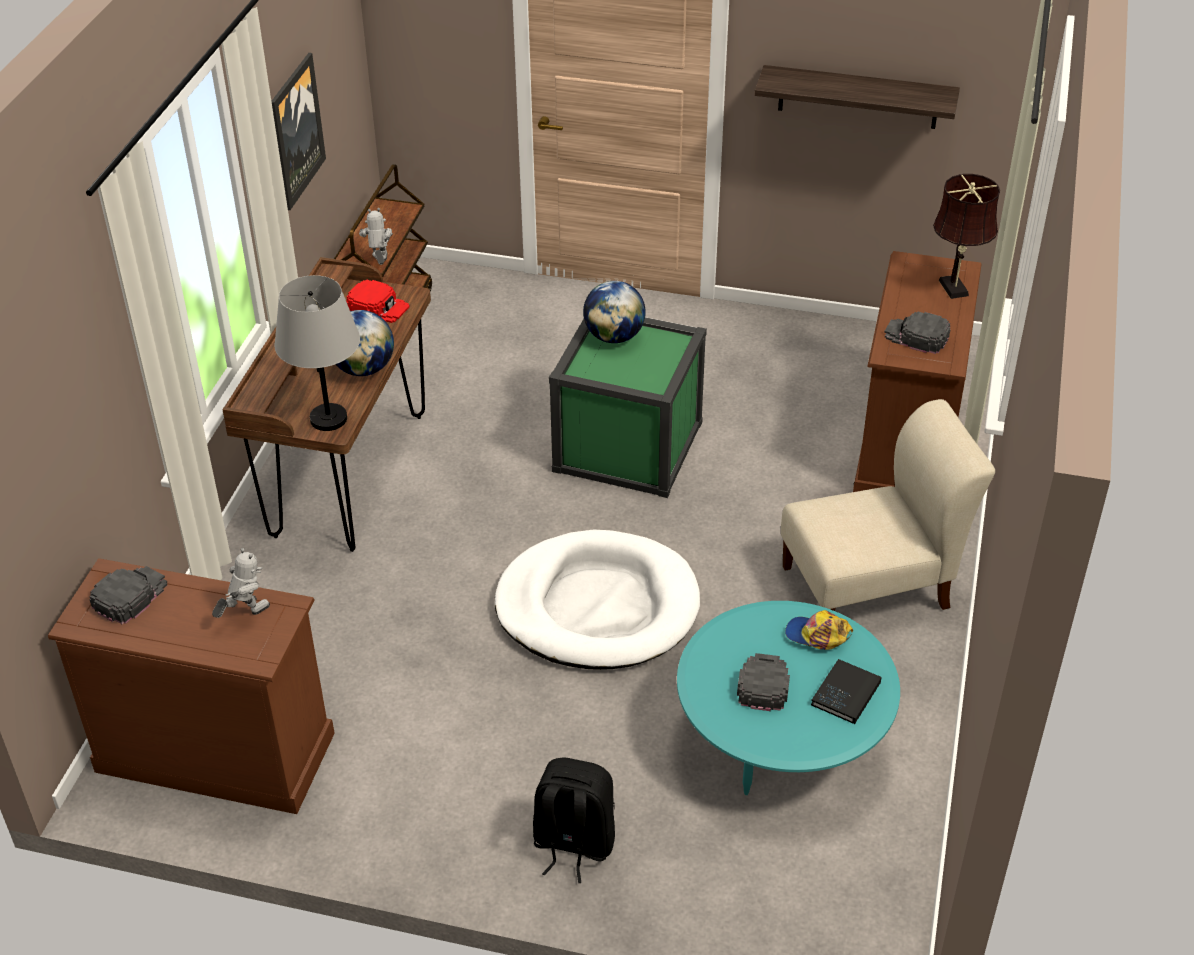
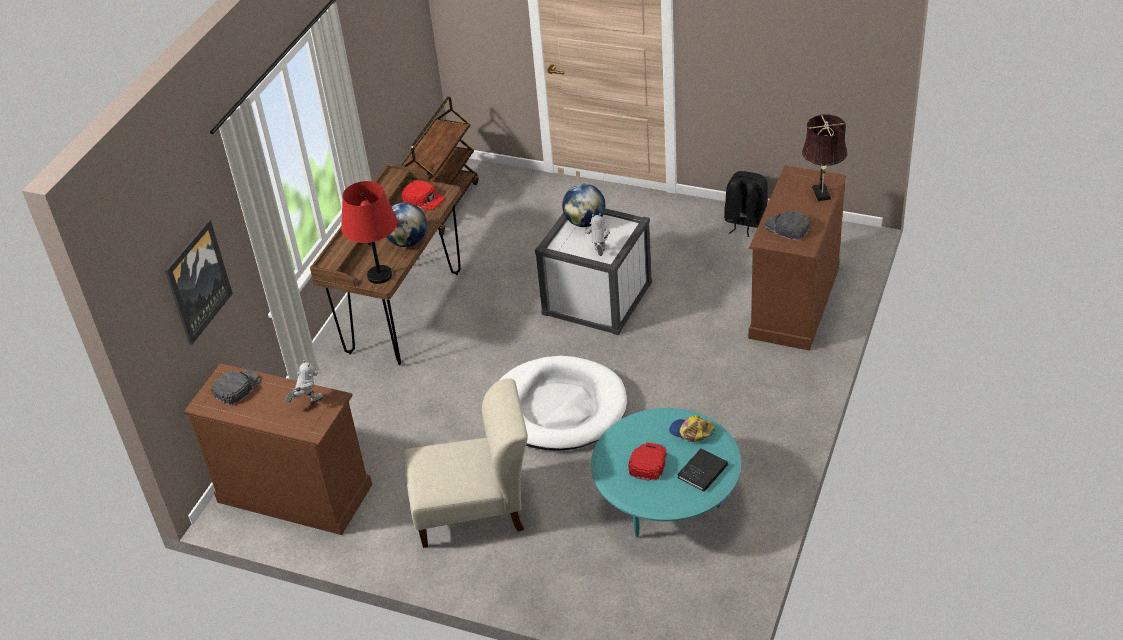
camera: 10 degrees right, 0 degrees up
(296, 131) = (372, 78): picture -> picture (197, 281)
(328, 418) = (379, 275): grey table lamp -> red table lamp
(380, 264) = (433, 167): toy robot -> toy robot (599, 253)
(573, 844) = (517, 563): black backpack -> black backpack (745, 222)
(628, 446) = (597, 298): green storage box -> white storage box
(763, 683) = (648, 462): black cap -> red cap
(858, 97) = (765, 55): shelf -> none
(872, 585) = (750, 401): beige chair -> beige chair (474, 510)

